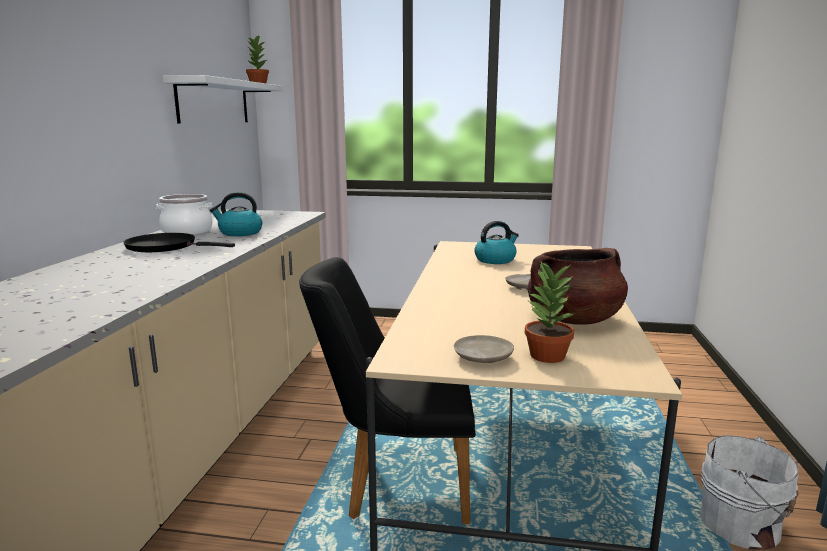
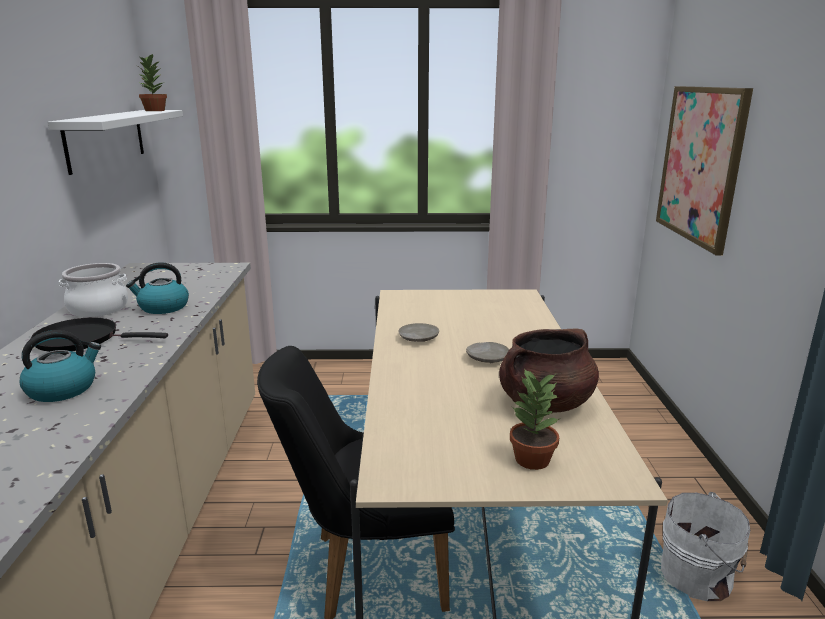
camera: 10 degrees left, 5 degrees up
(482, 358) = (469, 469): beige plate -> beige plate (418, 338)
(495, 260) = (446, 317): kettle -> kettle (63, 389)
(763, 125) = (700, 164): none -> picture

